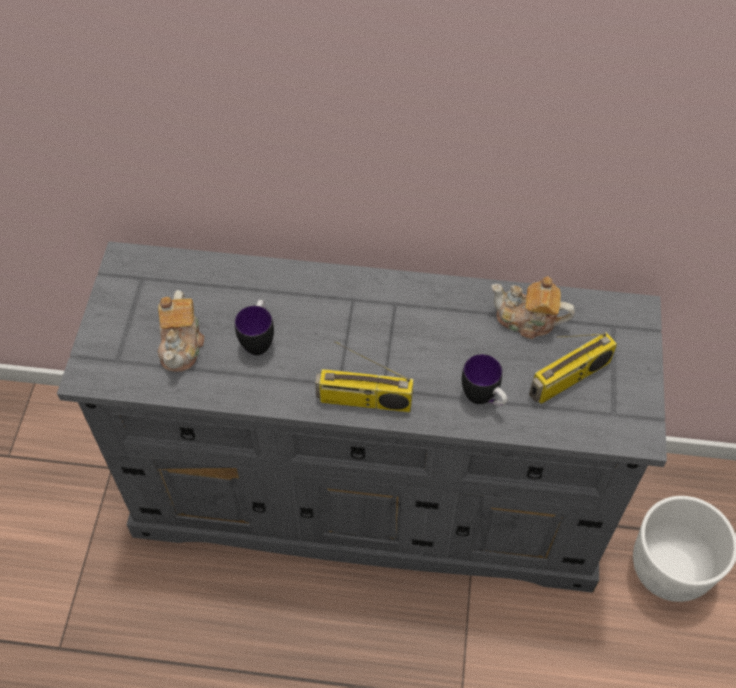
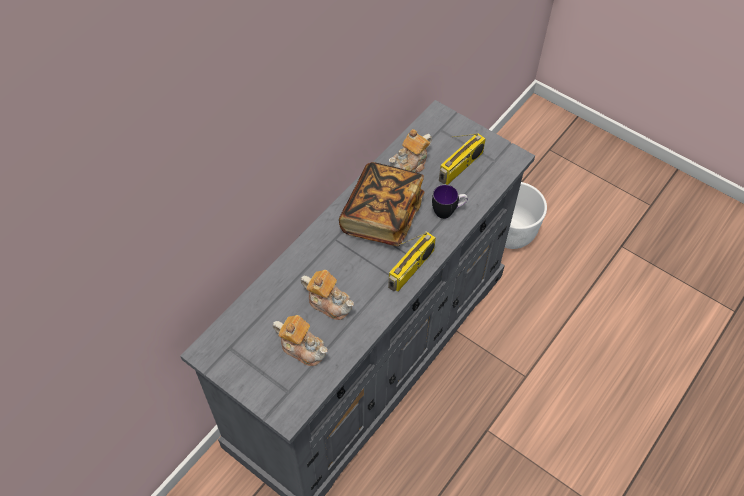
camera: 60 degrees left, 0 degrees up
(259, 339) = (329, 302): mug -> teapot
(423, 330) = (382, 215): none -> book
(569, 379) = (460, 167): radio -> radio turned 45 degrees clockwise

